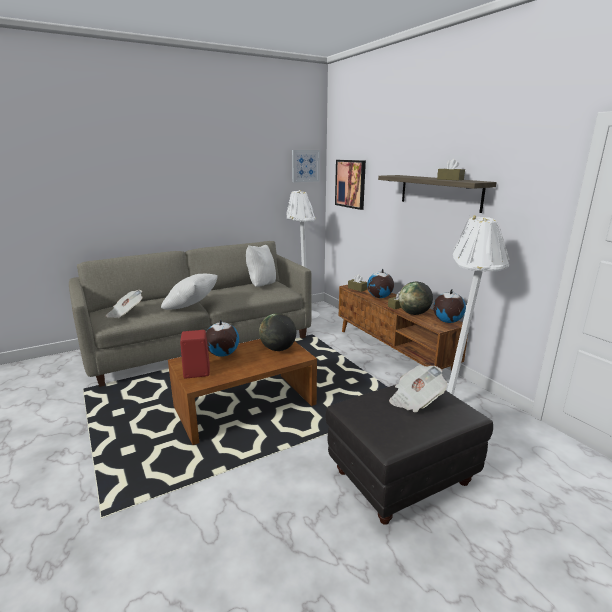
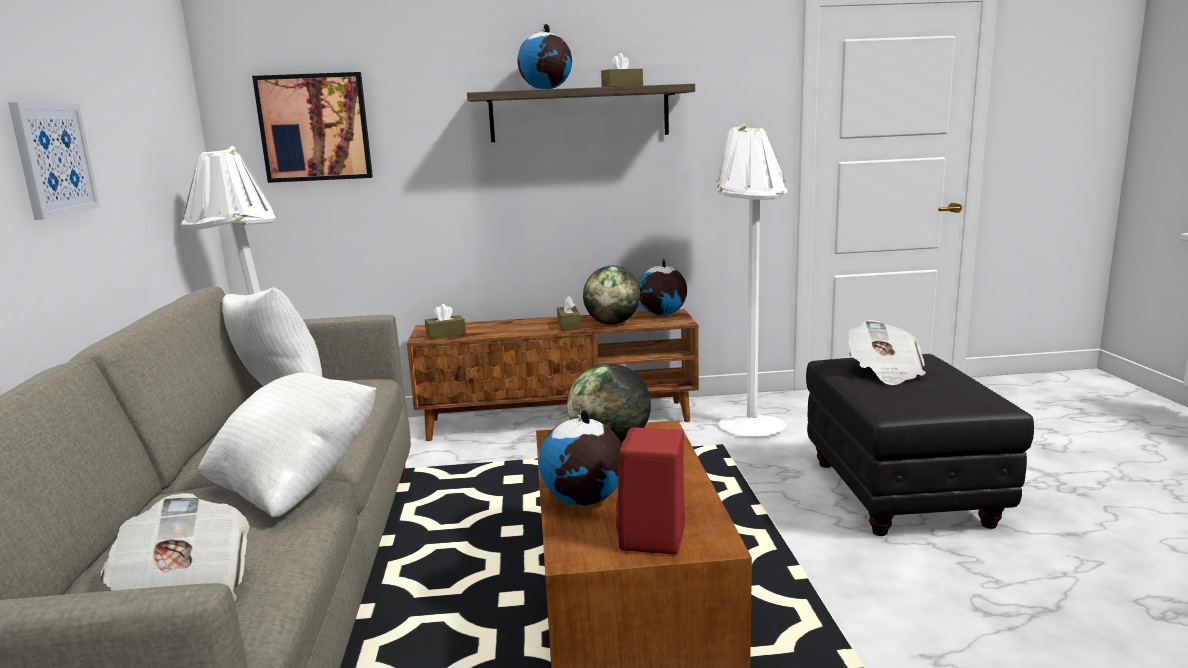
camera: 65 degrees left, 5 degrees down
(305, 166) = (174, 92): picture -> picture (53, 159)
(379, 297) = (513, 329): globe -> globe (546, 89)

